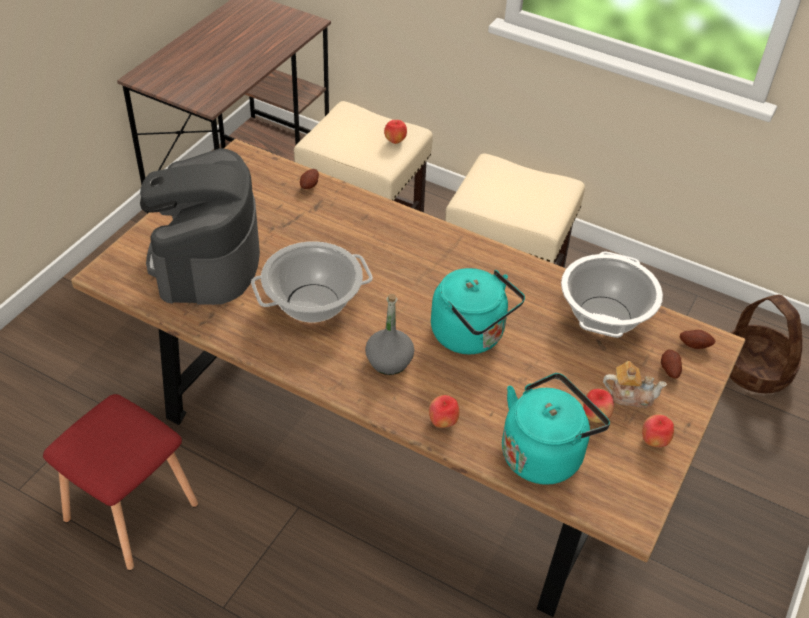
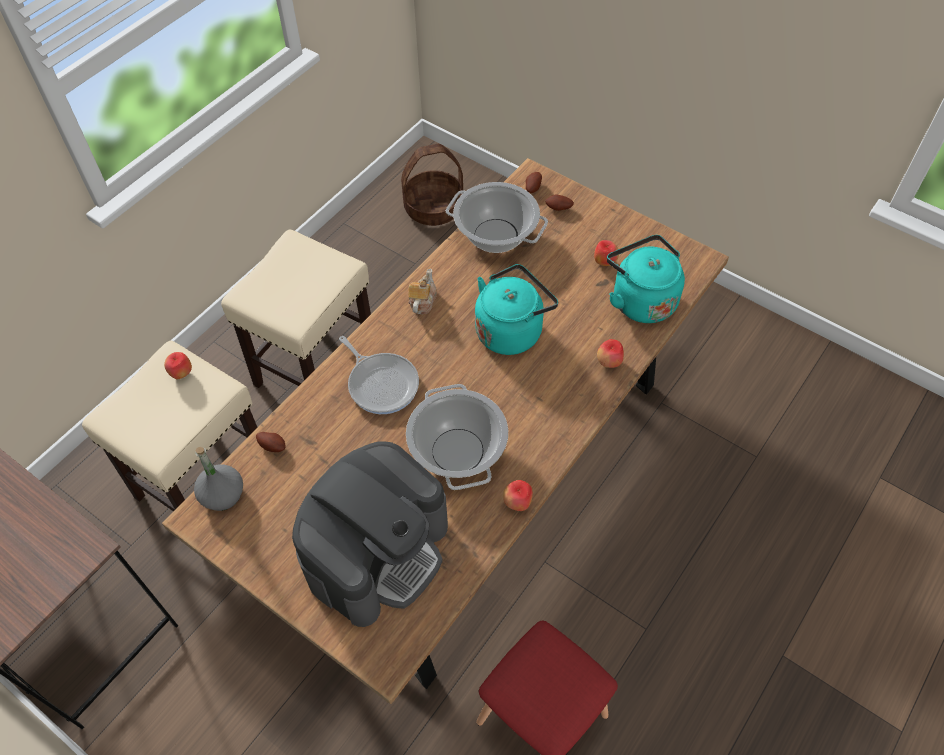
camera: 80 degrees left, 10 degrees up
(206, 259) = (377, 551): coffee machine -> coffee machine turned 60 degrees counterclockwise
(386, 245) = (381, 383): none -> frying pan
(389, 361) = (538, 394): grey bottle -> grey bottle (222, 494)
(630, 395) = (583, 237): teapot -> teapot (422, 301)
(654, 441) = (629, 232): apple -> apple (517, 503)

